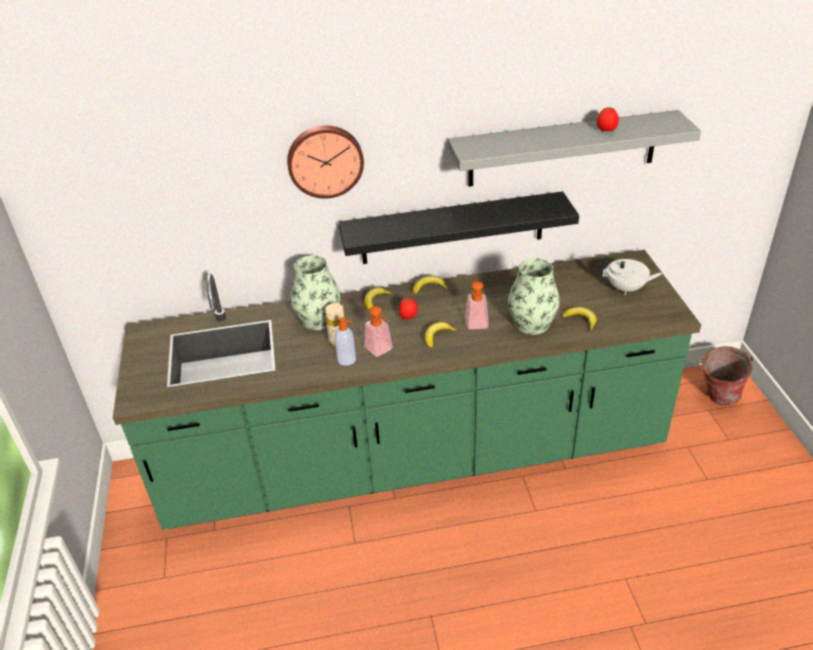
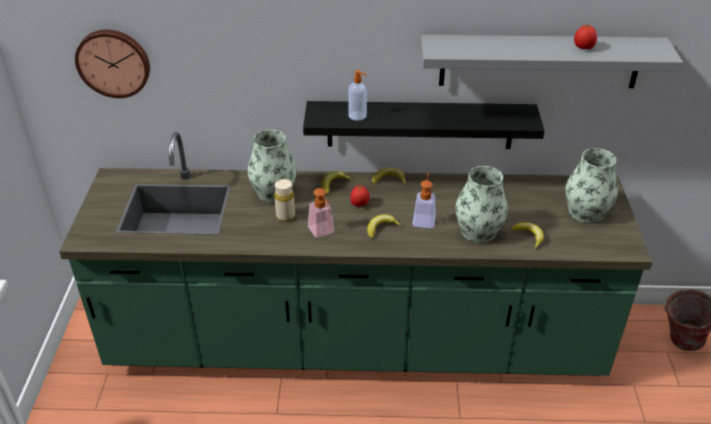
camera: 10 degrees right, 0 degrees up
(325, 160) = (297, 39): wall clock -> wall clock (114, 62)
(347, 360) = (288, 236): soap dispenser -> soap dispenser (358, 116)
(626, 288) = (585, 212): white teapot -> vase

